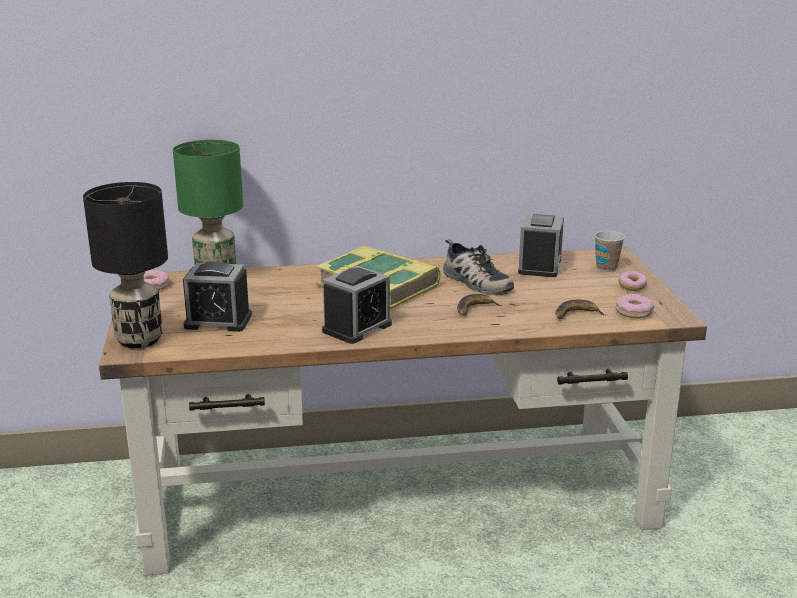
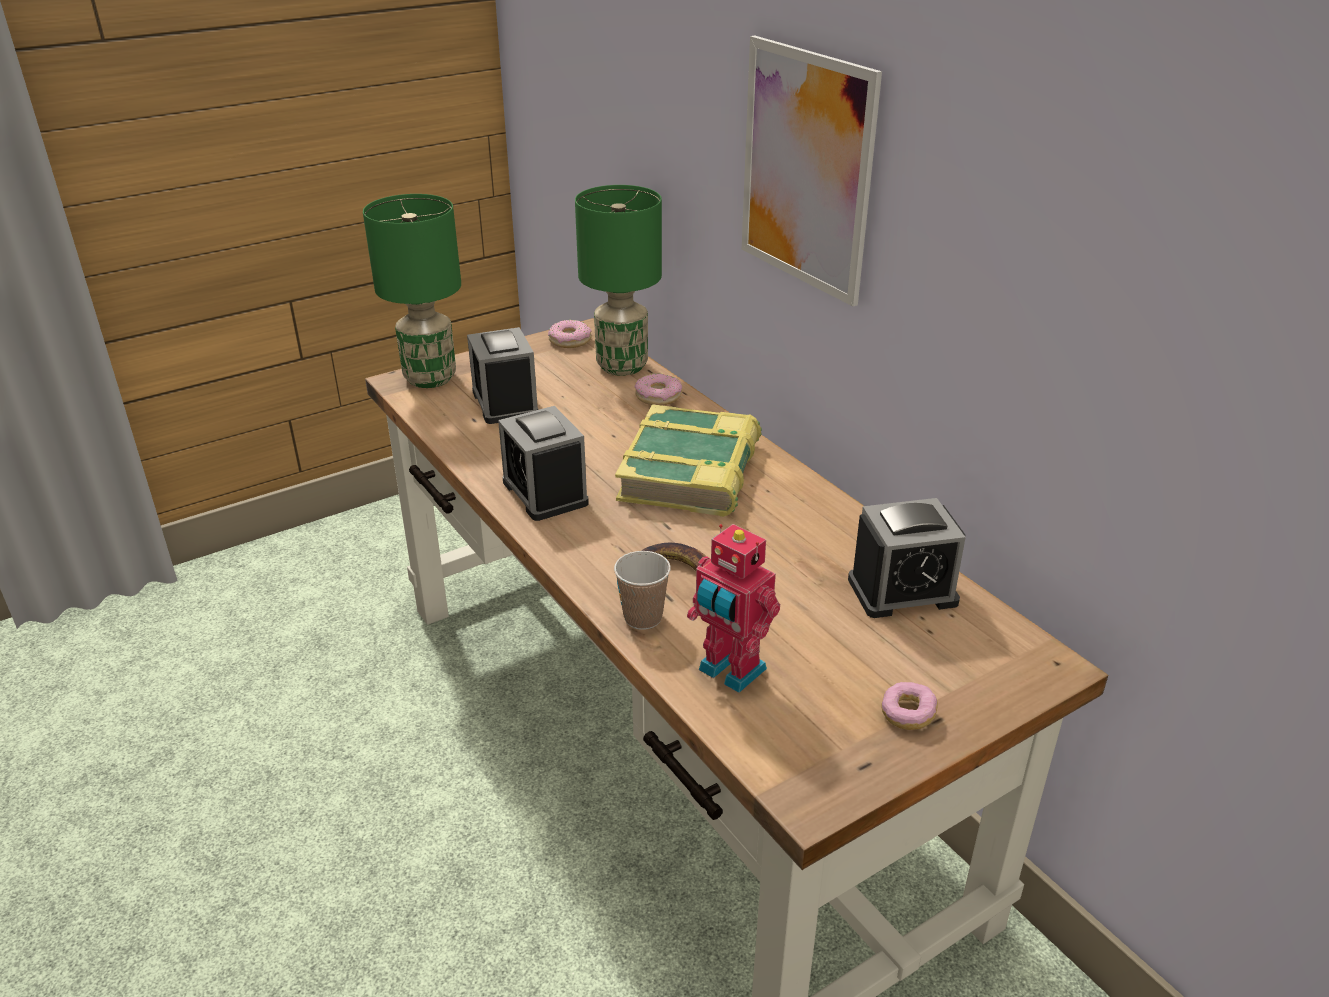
camera: 65 degrees right, 10 degrees up
(140, 340) = (431, 378): black table lamp -> green table lamp
(357, 328) = (545, 493): alarm clock -> alarm clock turned 45 degrees clockwise
(369, 76) = (806, 169): none -> picture
(474, 282) = (775, 544): shoe -> none
(576, 314) = (729, 671): banana -> toy robot
(606, 267) = (971, 667): cup -> cup (643, 618)
(633, 312) = (791, 737): donut -> donut (658, 396)

